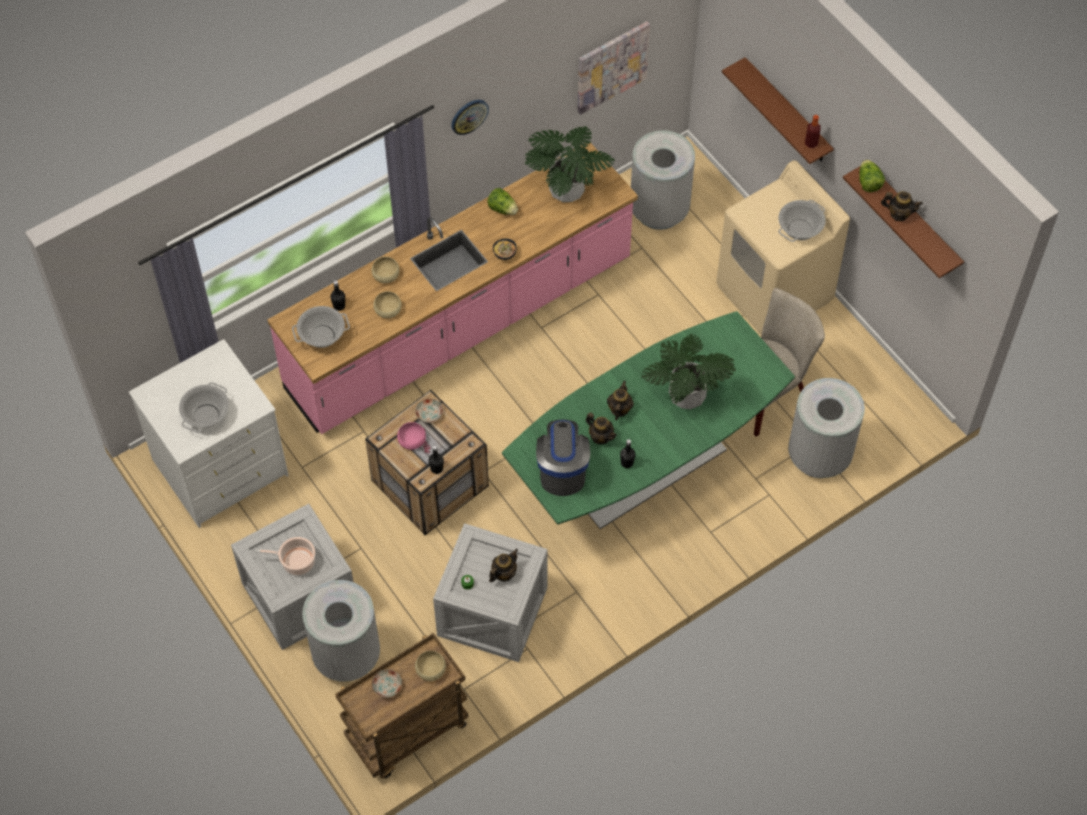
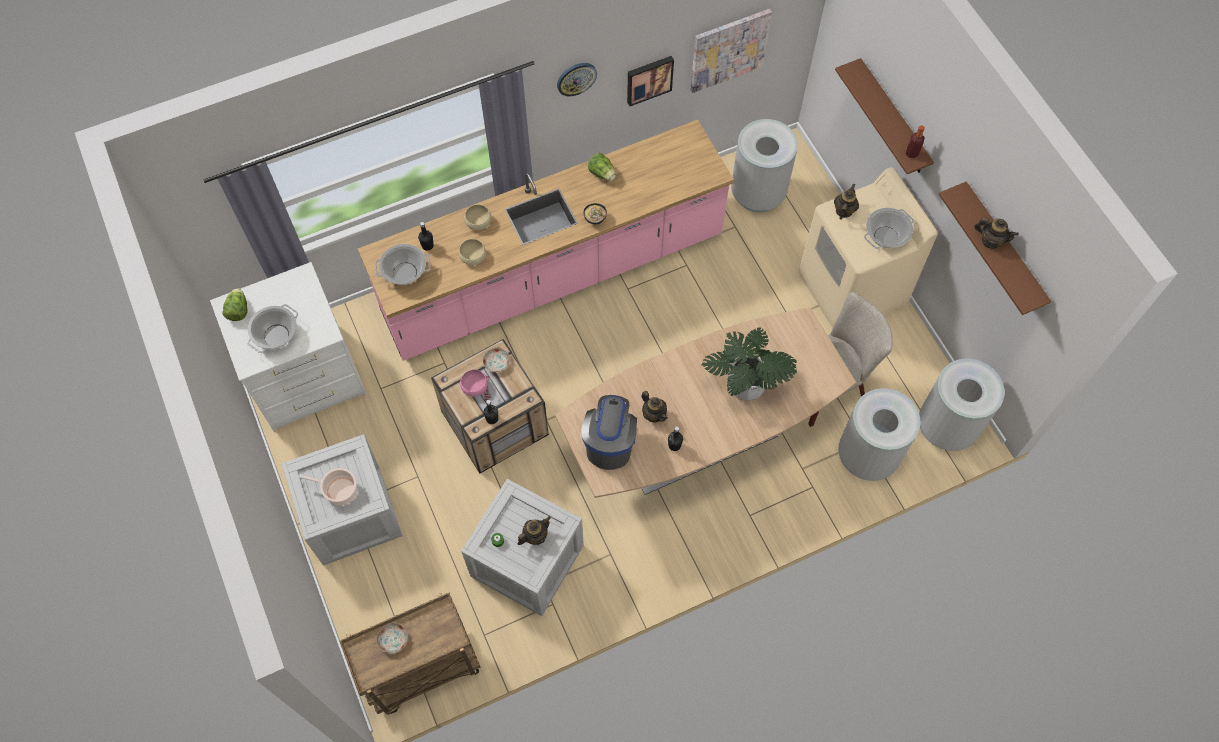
camera: 10 degrees right, 5 degrees up
(346, 655) = (381, 581): grey trash can -> grey trash can (946, 427)
(430, 669) = (439, 629): beige bowl -> none
(537, 107) = (649, 79): none -> picture
(567, 190) = (667, 164): potted plant -> none
(619, 409) = (677, 389): teapot -> teapot (843, 211)
(645, 466) = (699, 439): green dining table -> brown dining table
(868, 183) = (964, 203): lettuce -> lettuce (238, 310)

